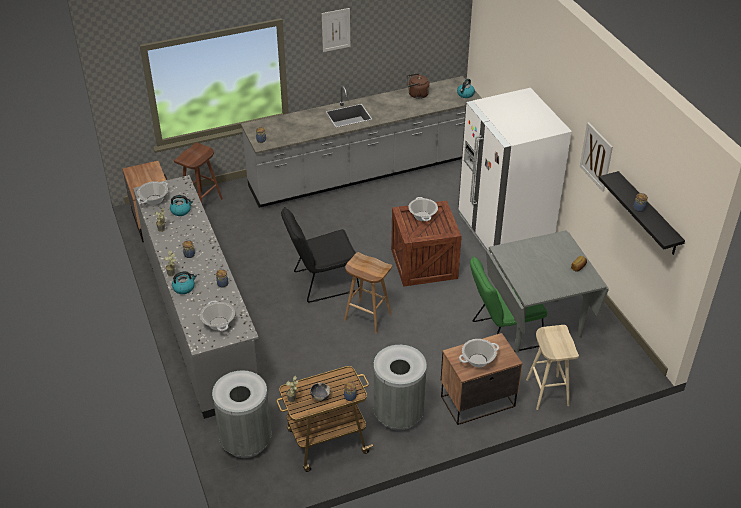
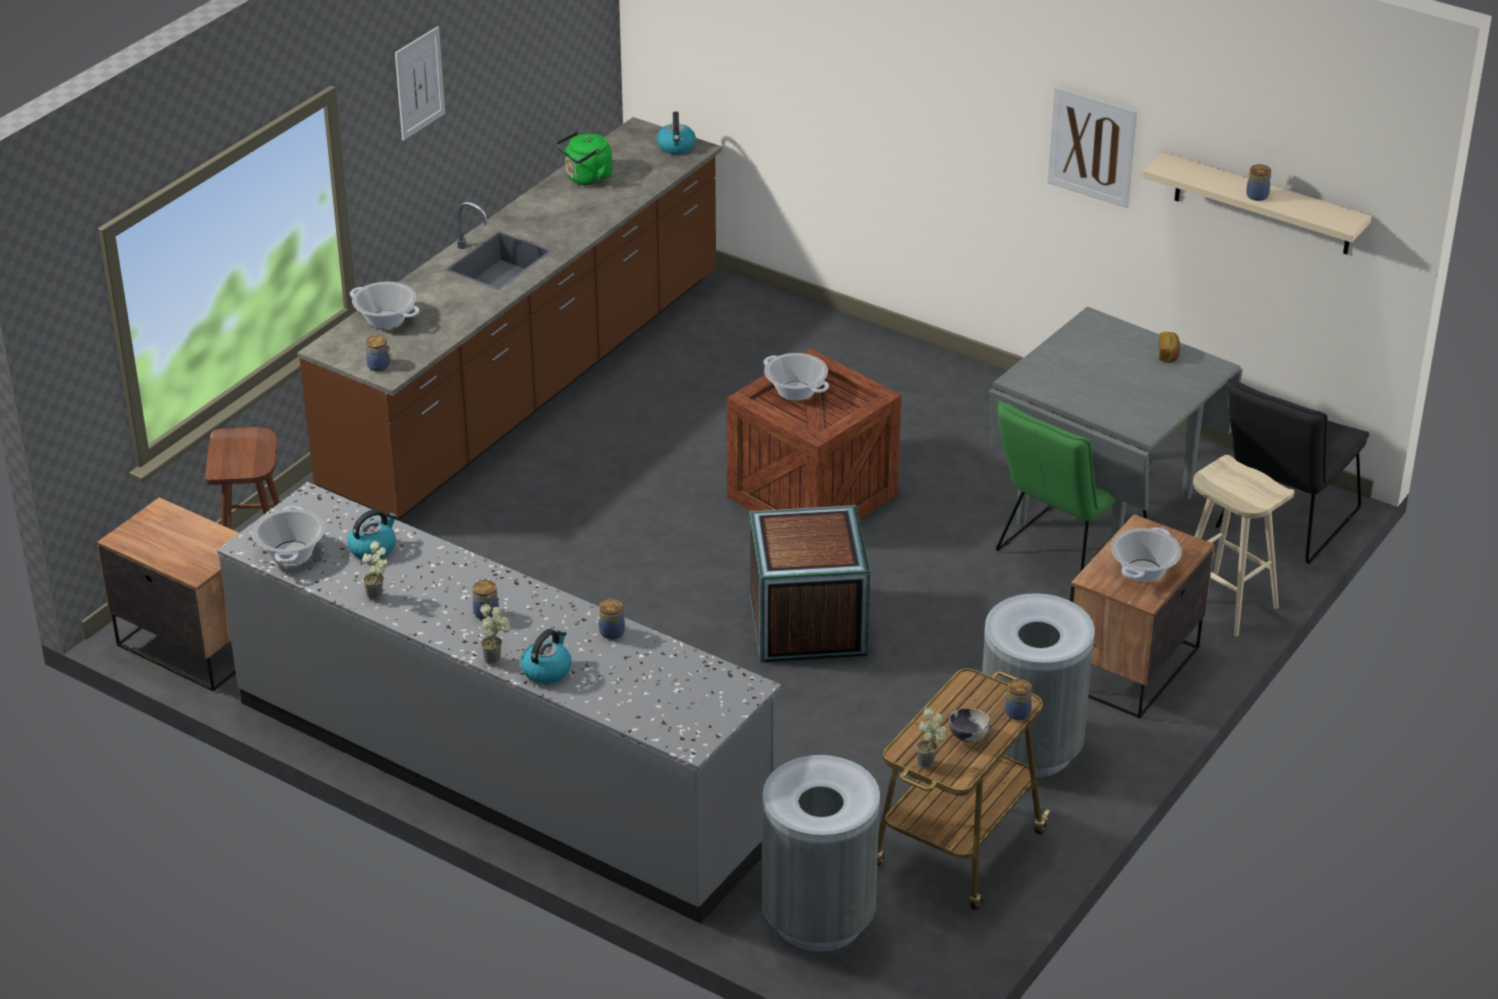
camera: 35 degrees left, 5 degrees down
(219, 323) = (685, 696): cooking pot -> cooking pot (386, 319)
(321, 282) = (660, 605): black chair -> black chair (1282, 524)
(364, 173) = (529, 387): grey counter -> brown counter
(367, 317) = (807, 625): brown stool -> crate
(417, 94) = (586, 178): brown kettle -> green kettle
(504, 229) = (890, 382): white fridge -> none
(648, 214) = (1262, 204): black shelf -> beige shelf

